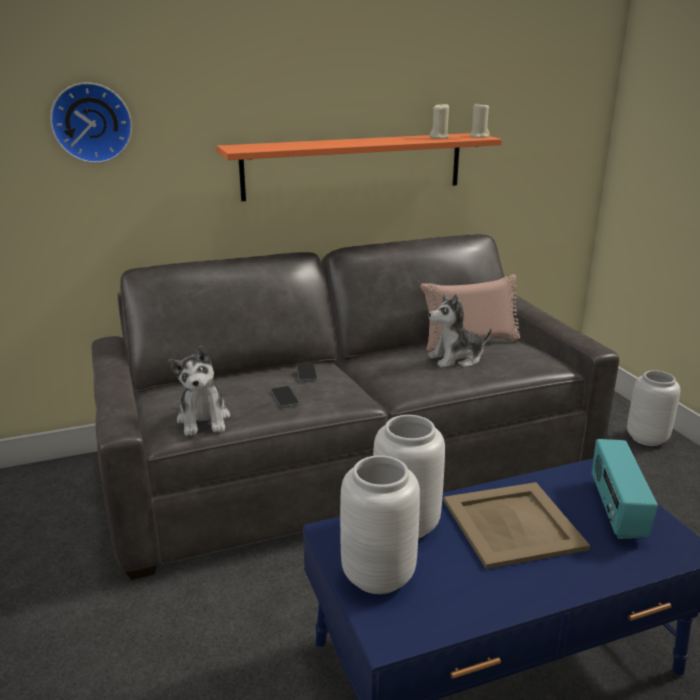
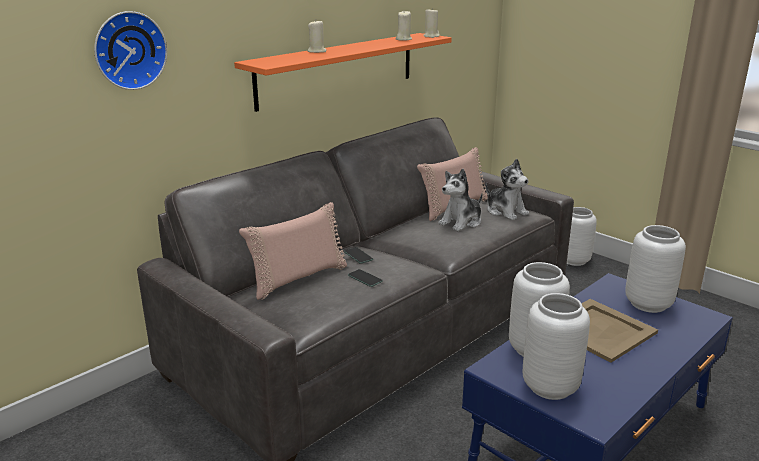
camera: 25 degrees left, 0 degrees up
(204, 419) = (316, 311): plush toy -> plush toy (505, 211)
(225, 383) = (298, 279): none -> beige pillow
(318, 142) = (317, 51): none -> beige candle
(615, 510) = (649, 304): radio -> grey vase

